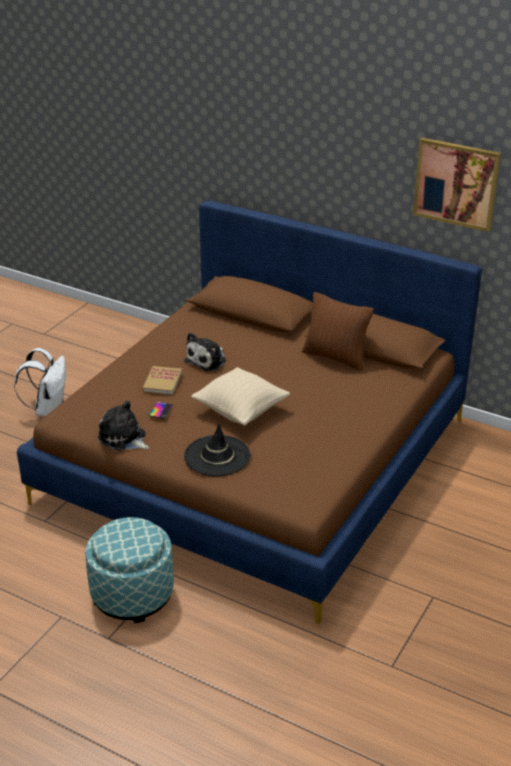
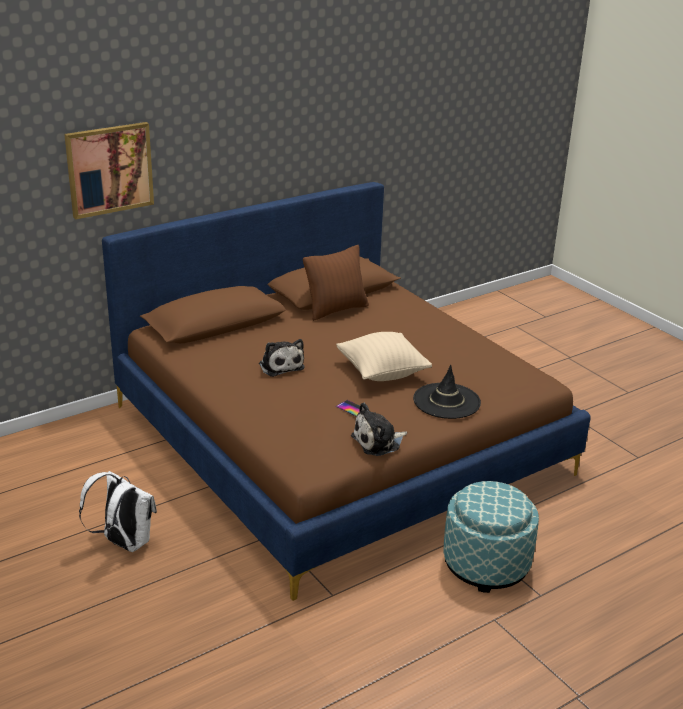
camera: 65 degrees left, 5 degrees down
(162, 382) = (301, 396): book -> none
(456, 183) = (346, 115): picture -> picture (109, 169)

